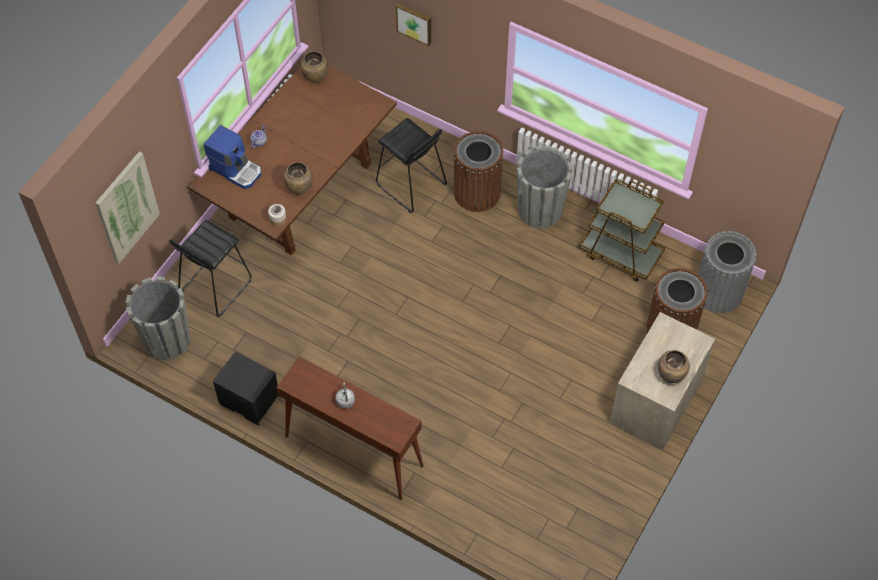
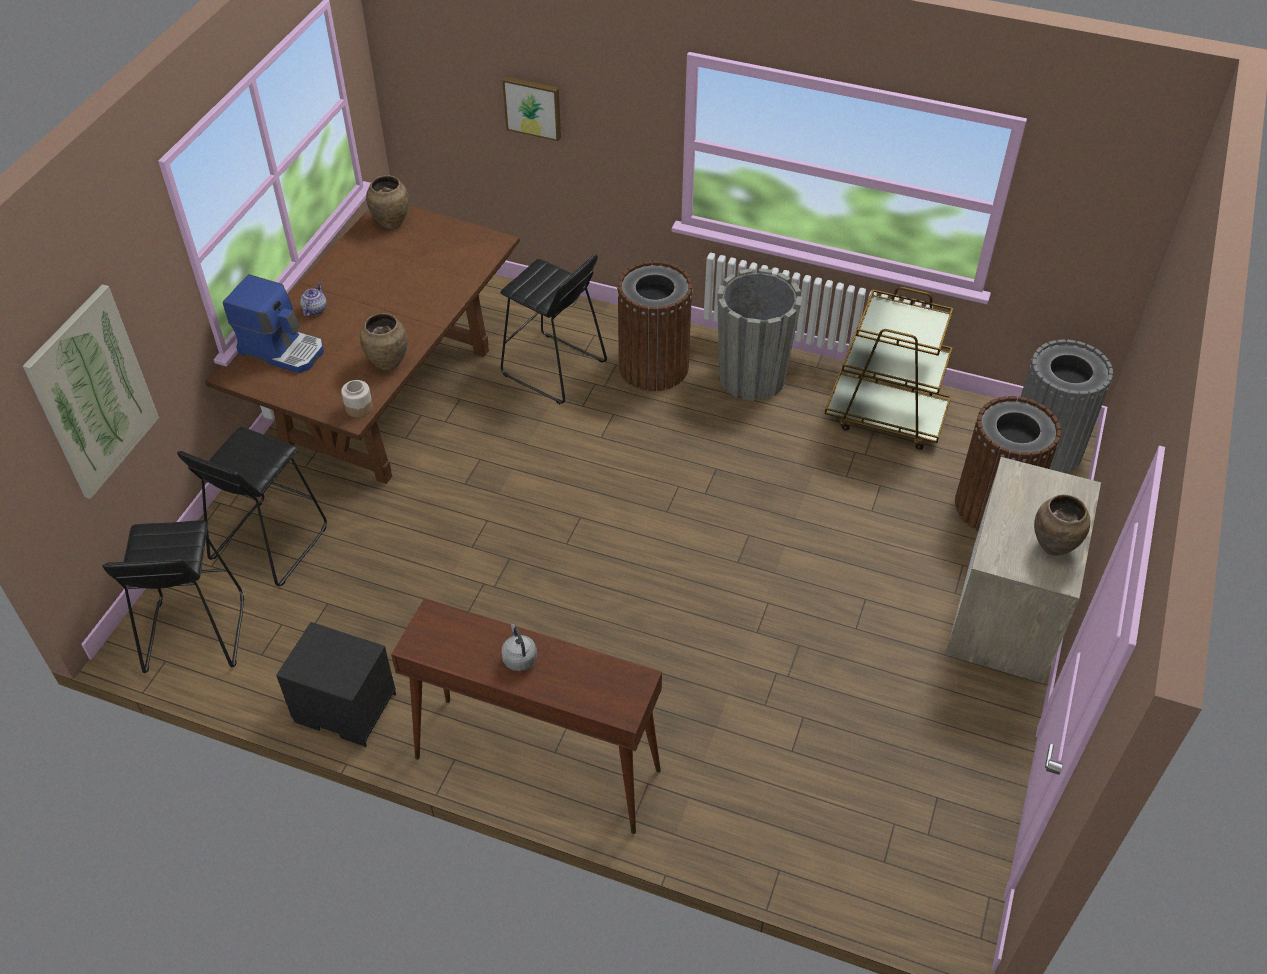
camera: 10 degrees left, 10 degrees down
(167, 340) = (194, 634): grey planter -> black stool

